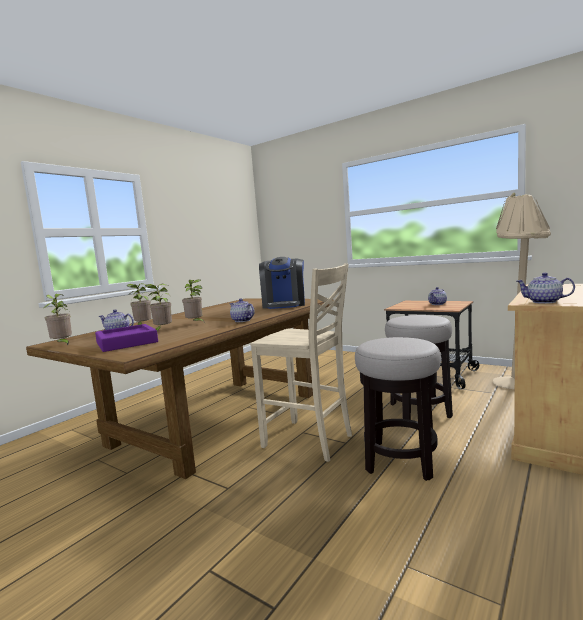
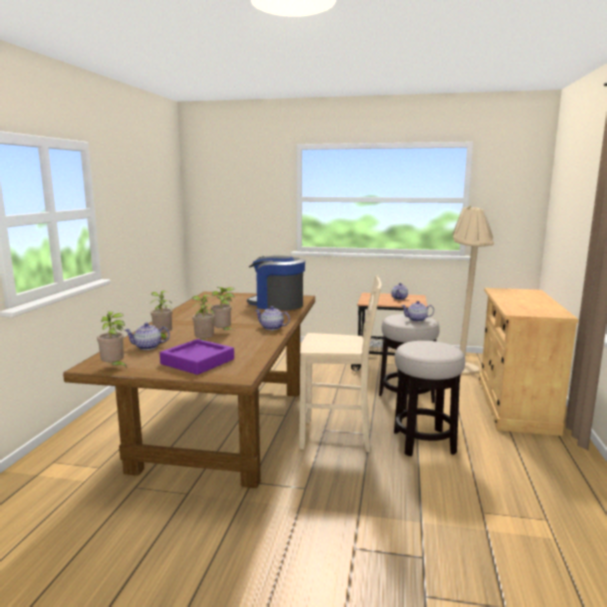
camera: 25 degrees left, 5 degrees up
(284, 305) = (277, 304): coffee machine -> coffee machine turned 135 degrees clockwise
(544, 302) = (525, 312): teapot -> teapot (417, 320)

